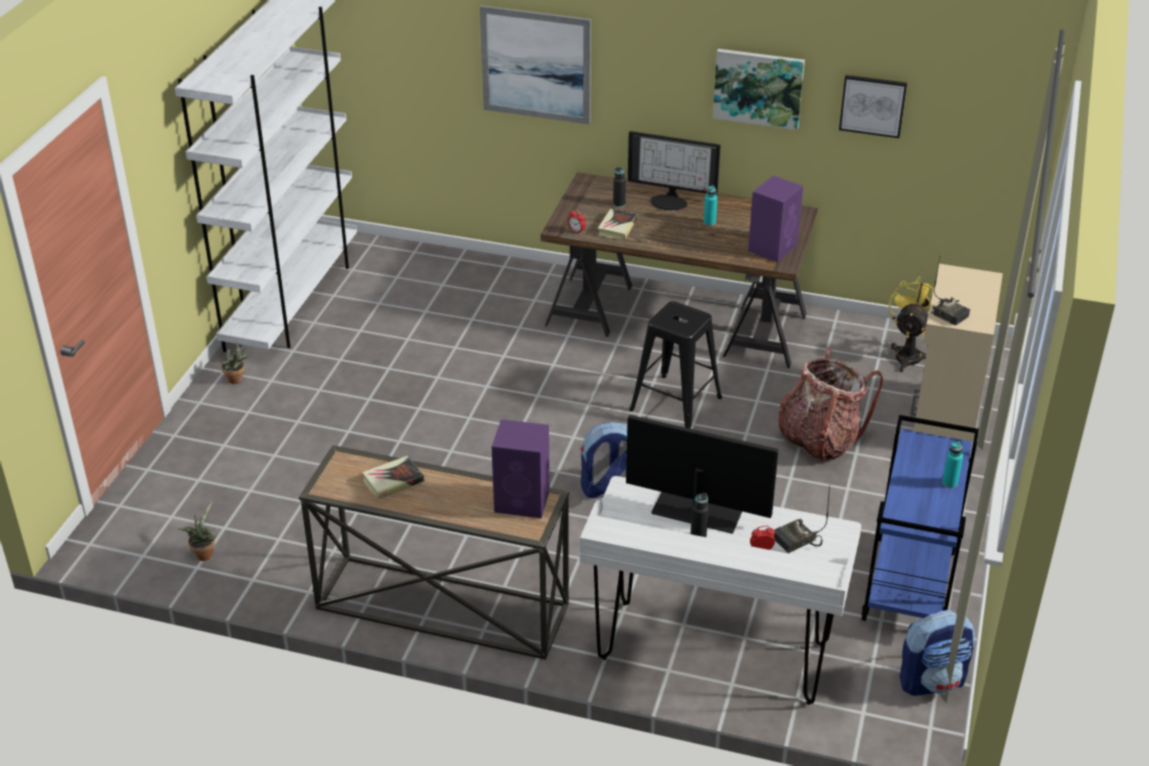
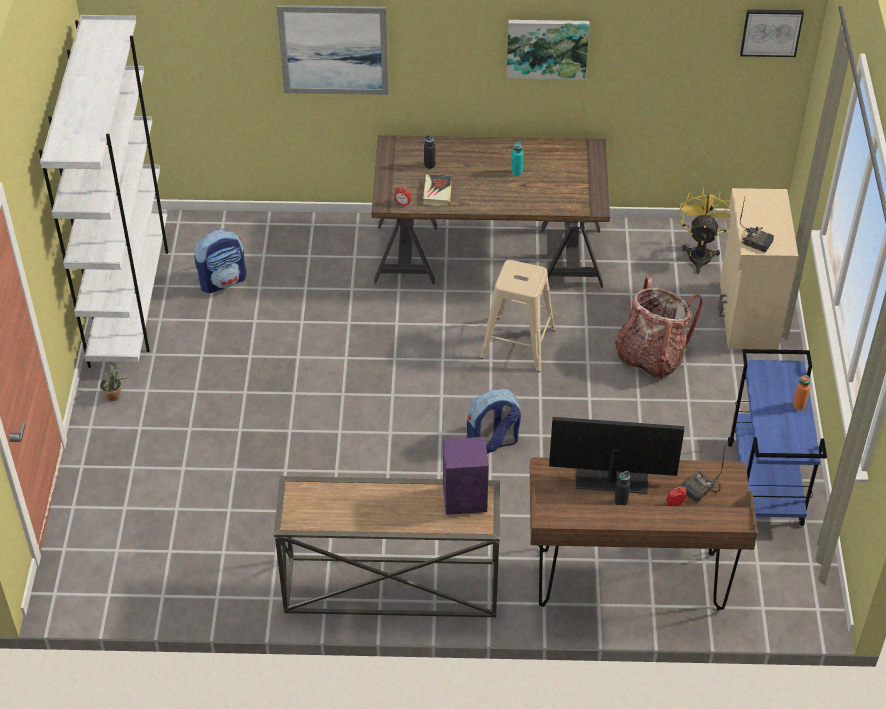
camera: 15 degrees left, 10 degrees up
(204, 553) = (162, 580): potted plant -> none
(393, 481) = (348, 502): book -> none
(670, 201) = (473, 154): monitor -> none
(674, 404) = (517, 344): black stool -> beige stool
(713, 653) = (629, 580): white desk -> brown desk
(773, 247) = (581, 190): purple speaker -> none
(872, 105) = (652, 51): picture -> picture (771, 32)
(932, 681) = (807, 567): backpack -> backpack (223, 281)
(949, 483) = (799, 405): turquoise bottle -> orange bottle

